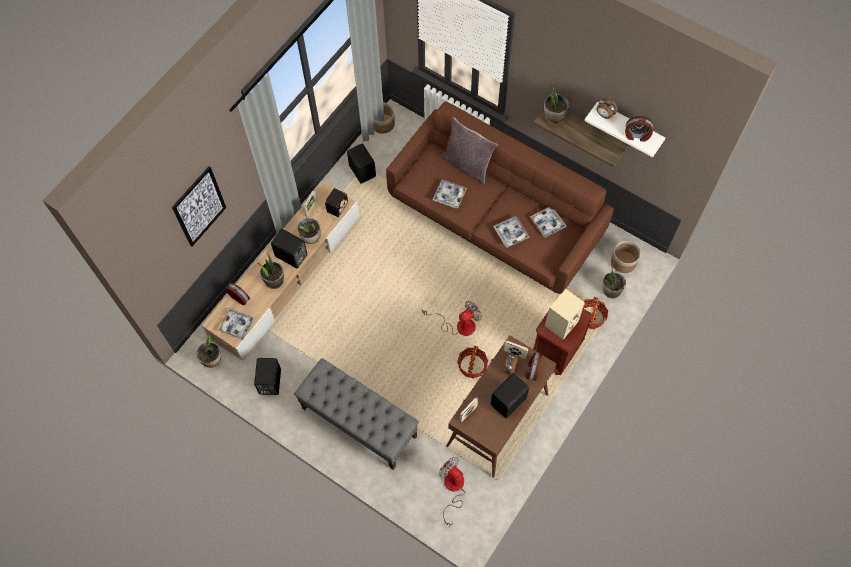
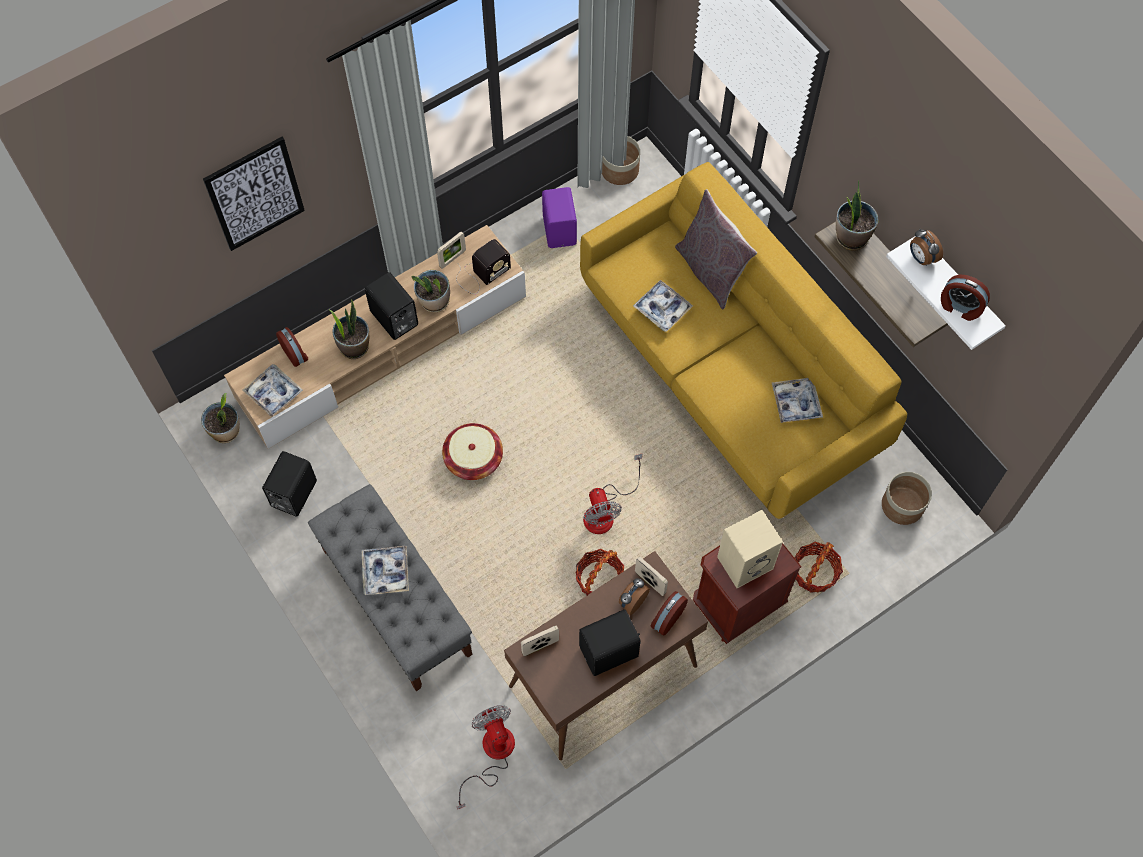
camera: 20 degrees right, 0 degrees up
(363, 170) = (560, 230): black speaker -> purple speaker
(369, 322) = (473, 459): none -> basket
(458, 325) = (605, 511): fan -> fan turned 90 degrees clockwise
(494, 220) = (728, 371): brown sofa -> yellow sofa
(511, 233) = (732, 398): tray -> tray (386, 572)
(611, 290) = (863, 542): potted plant -> none

